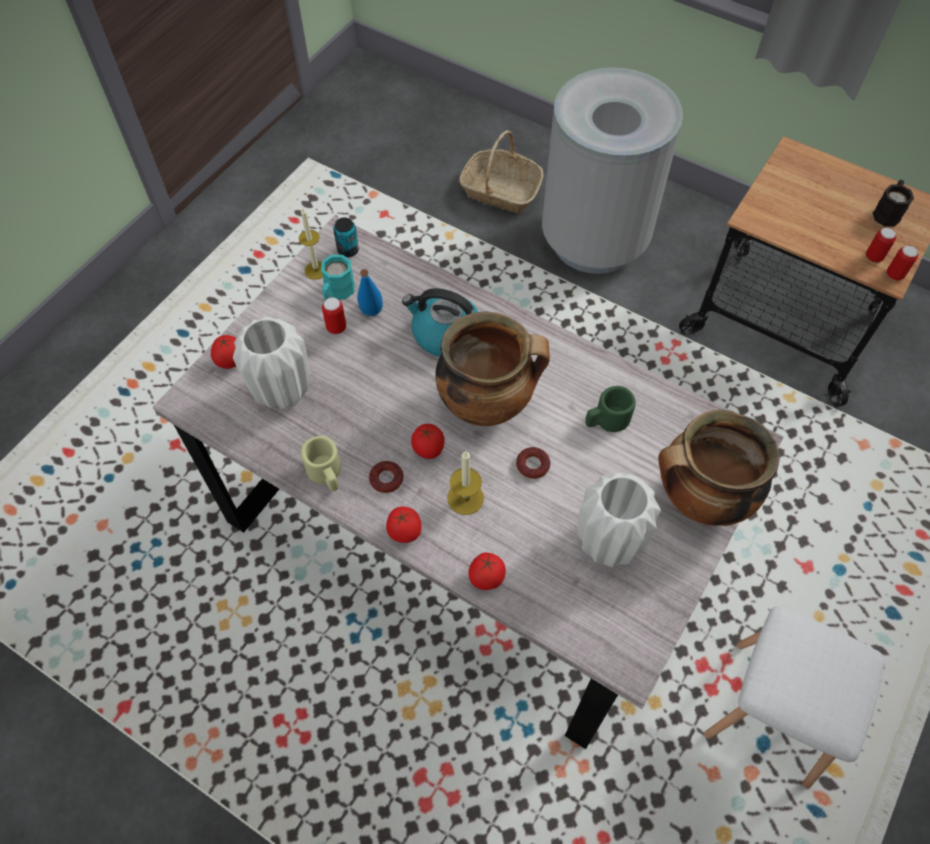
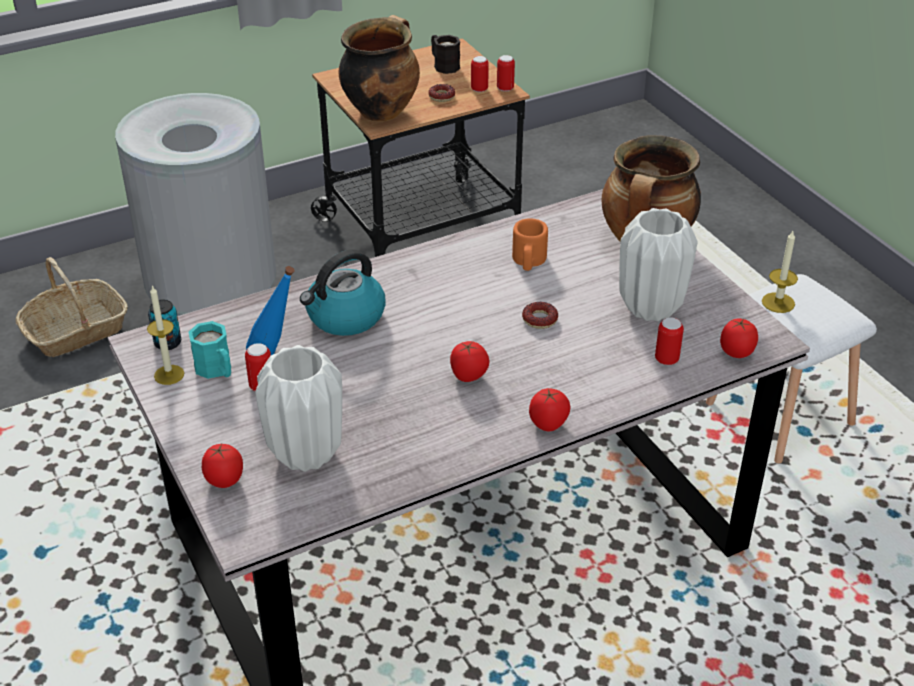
camera: 60 degrees left, 20 degrees down
(326, 474) = (438, 455): beige mug -> none
(386, 479) = (479, 415): donut -> donut (441, 96)
(465, 498) = (541, 372): candle -> candle (778, 302)
(486, 578) = (634, 390): tomato -> tomato (736, 353)
(487, 403) = (449, 320): cooking pot -> cooking pot (381, 110)
(543, 586) = (666, 359): none -> can
(606, 420) = (528, 261): green mug -> orange mug

